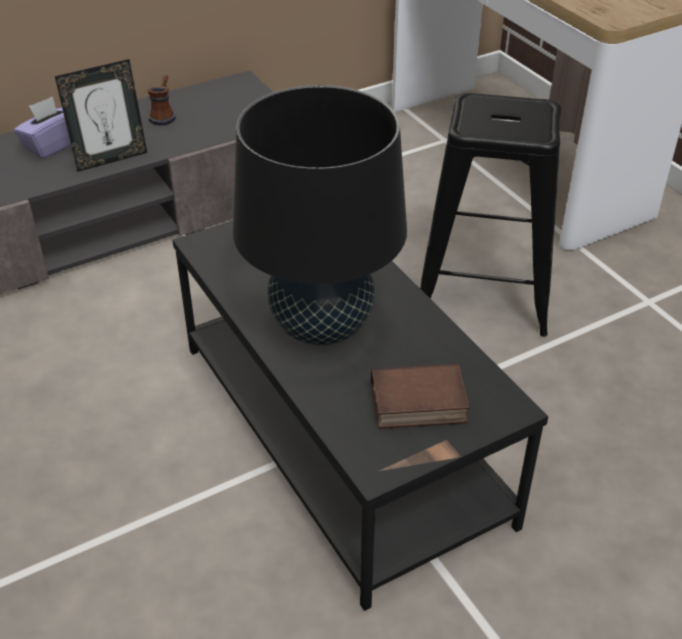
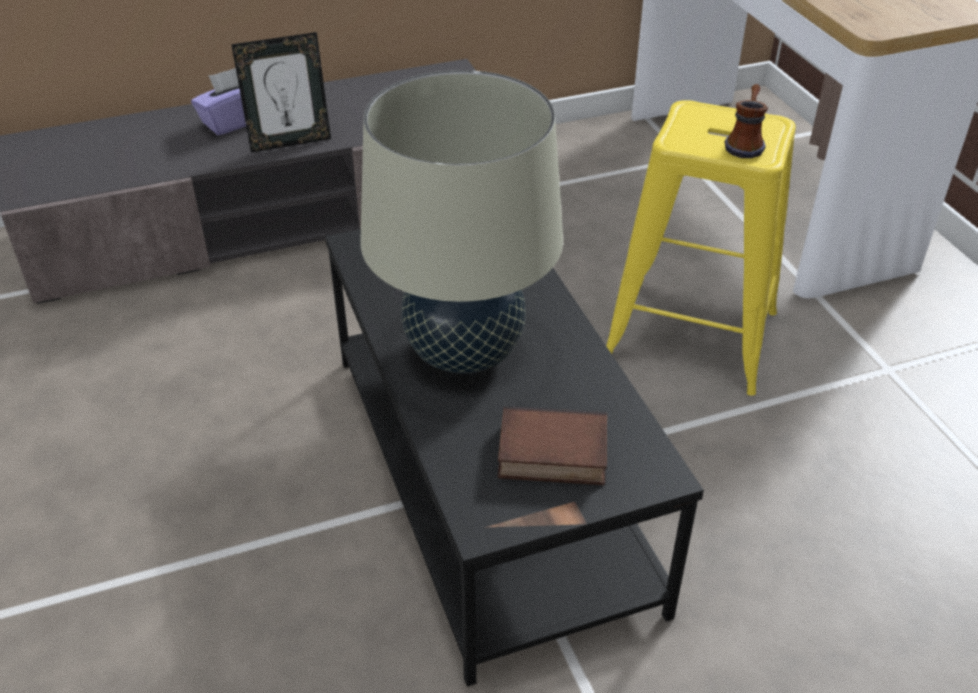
camera: 10 degrees right, 0 degrees up
(164, 115) = (360, 100): mug -> mug (745, 143)
(321, 326) = (464, 352): black table lamp -> beige table lamp
(482, 291) = (689, 335): black stool -> yellow stool

